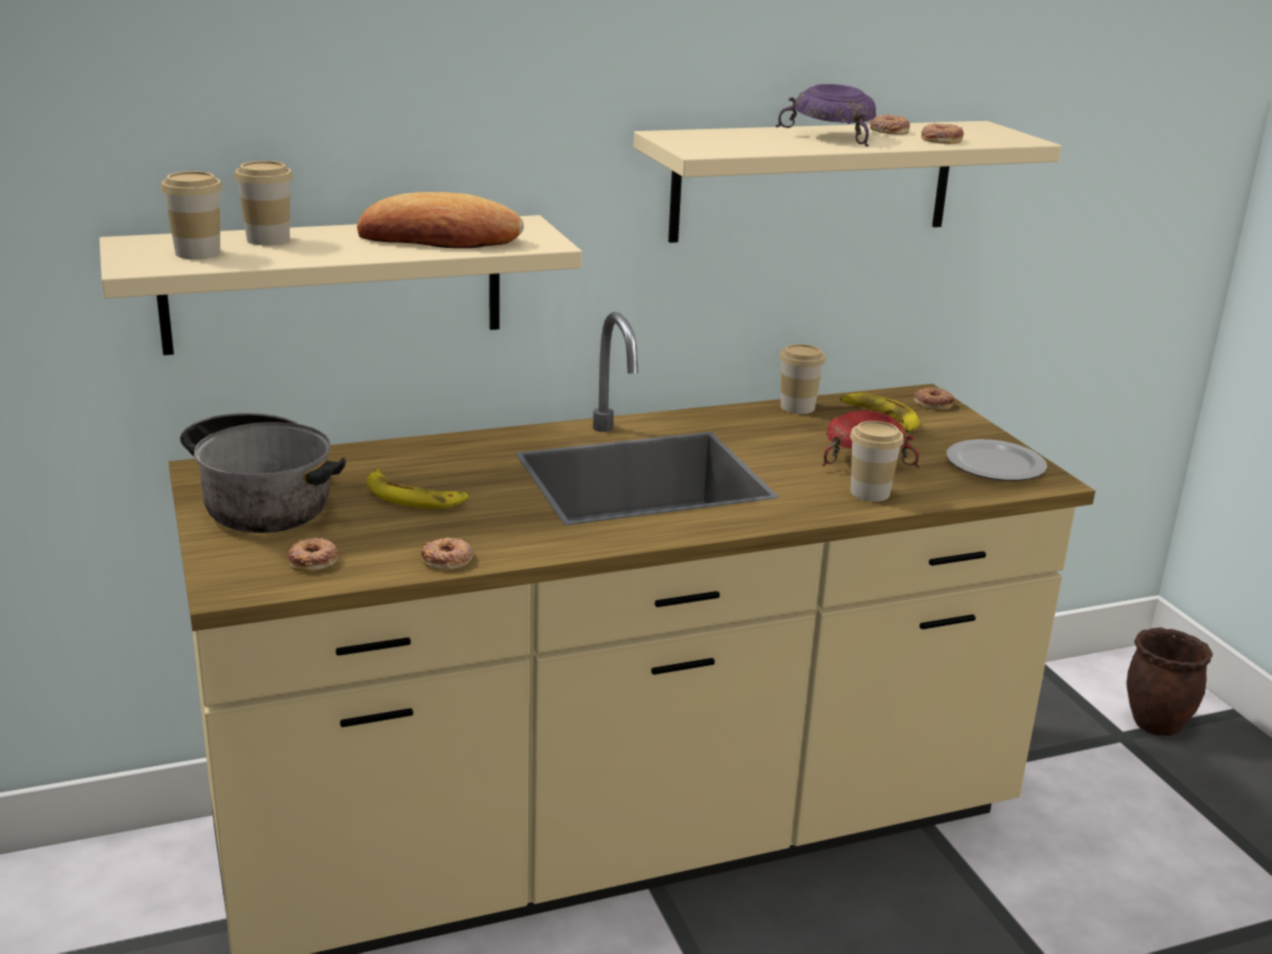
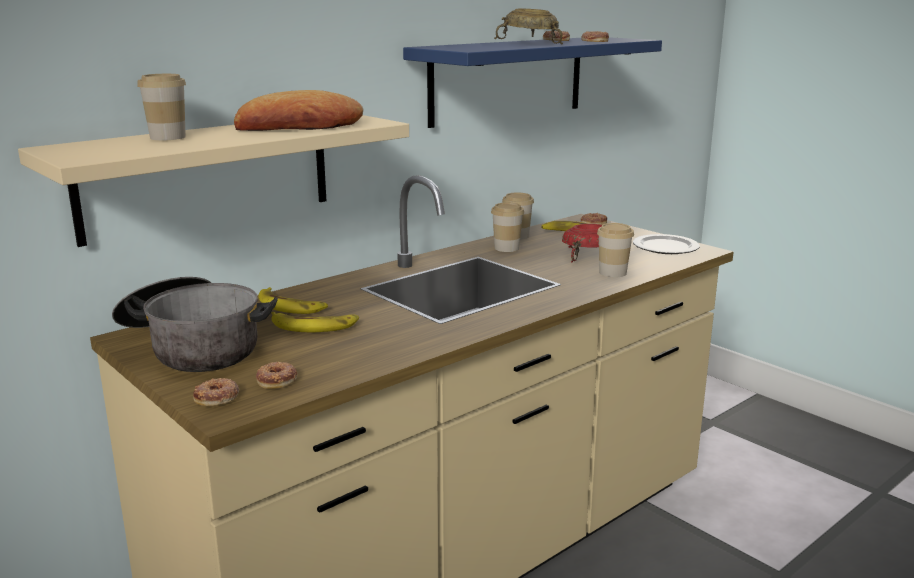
camera: 20 degrees left, 5 degrees down
(198, 253) = (121, 148): cup -> cup (506, 248)
(410, 463) = (290, 306): none -> banana
(447, 560) = (380, 360): donut -> donut (217, 397)
(813, 180) = (508, 79): beige shelf -> blue shelf
(830, 136) = (529, 43): purple bowl -> beige bowl
(1156, 724) = (725, 411): brown planter -> none

